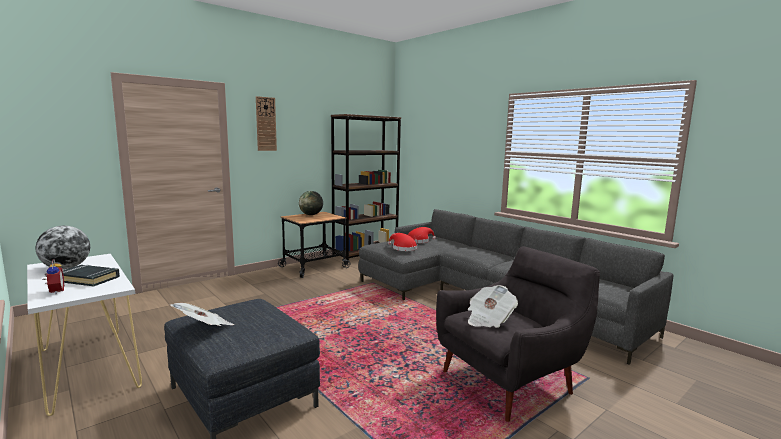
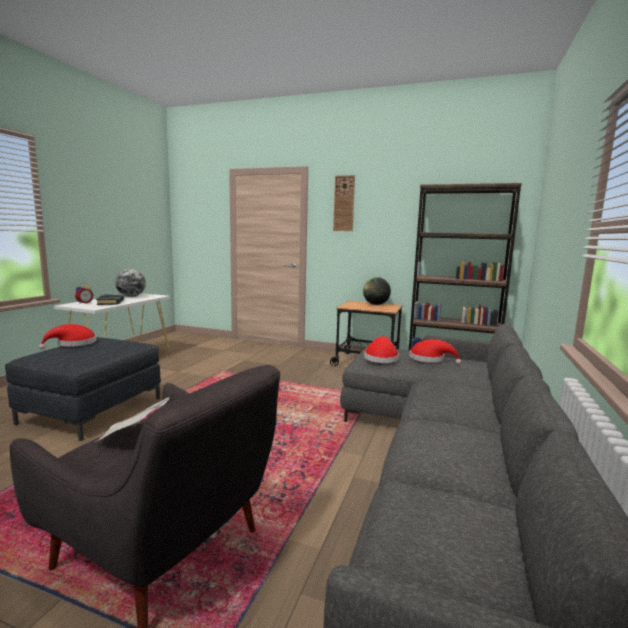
camera: 60 degrees right, 0 degrees up
(204, 328) = (73, 344): newspaper -> red hat

